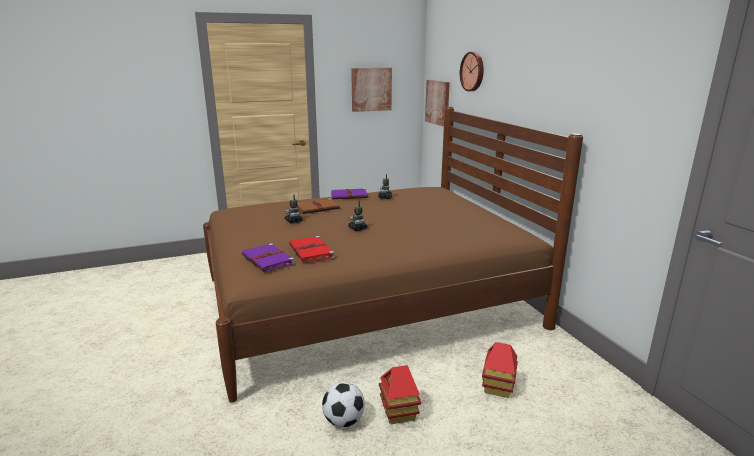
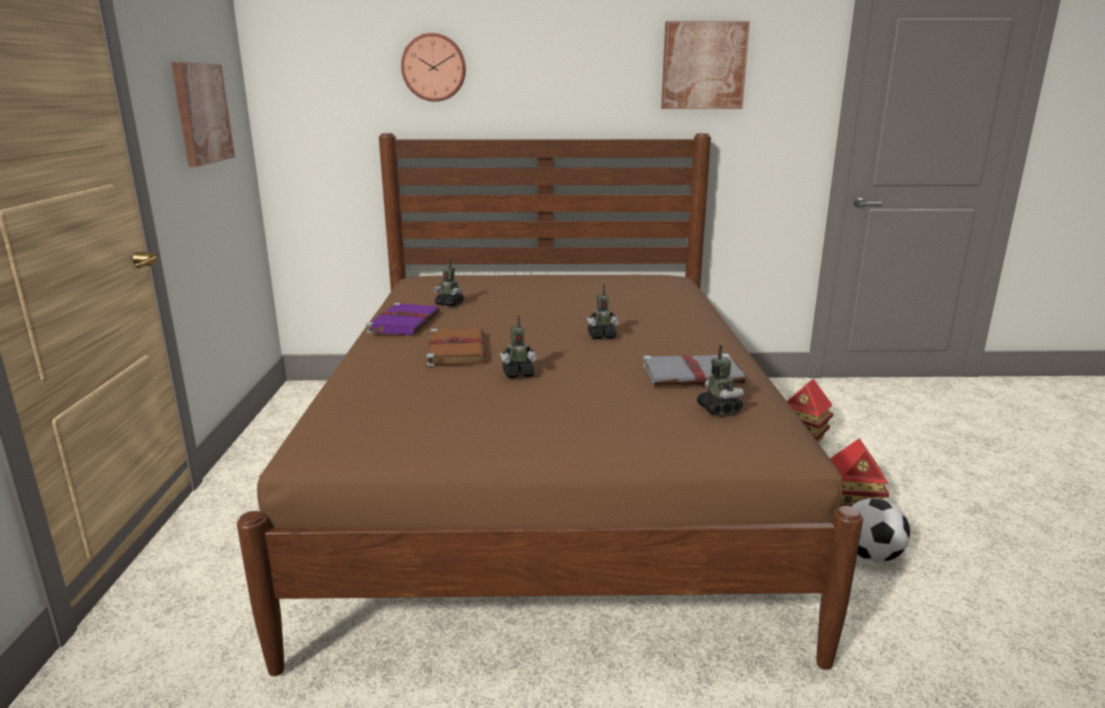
camera: 70 degrees left, 0 degrees up
(268, 260) = (718, 409): purple book -> toy robot
(311, 252) = (693, 375): red book -> grey book
(438, 102) = (320, 132): picture -> picture (703, 66)

